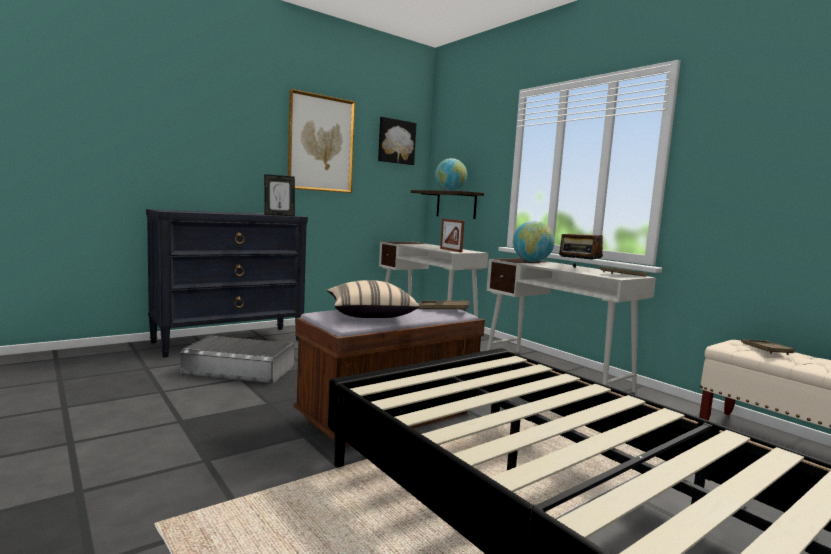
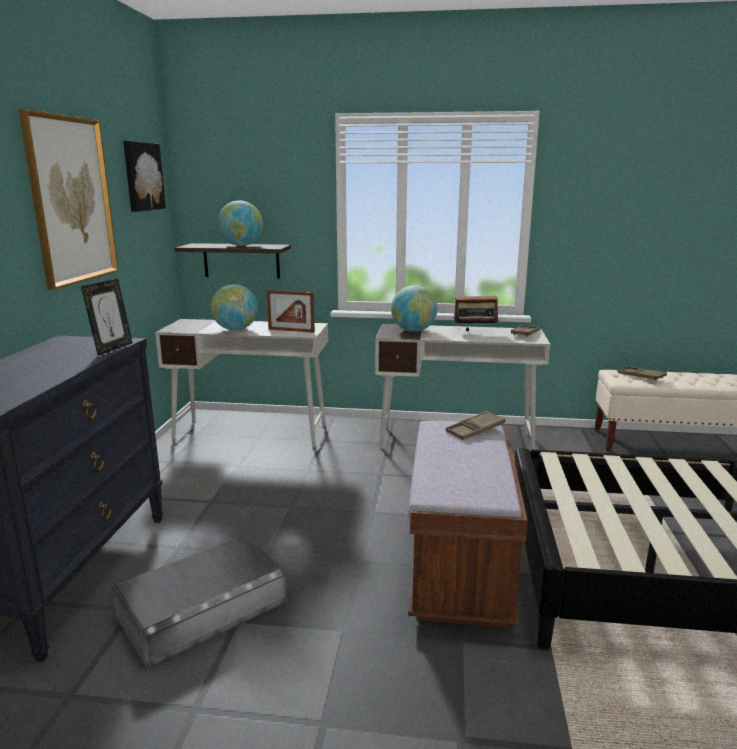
camera: 45 degrees left, 10 degrees up
(370, 314) = (466, 471): beige pillow -> none
(422, 246) = (236, 329): none -> globe

